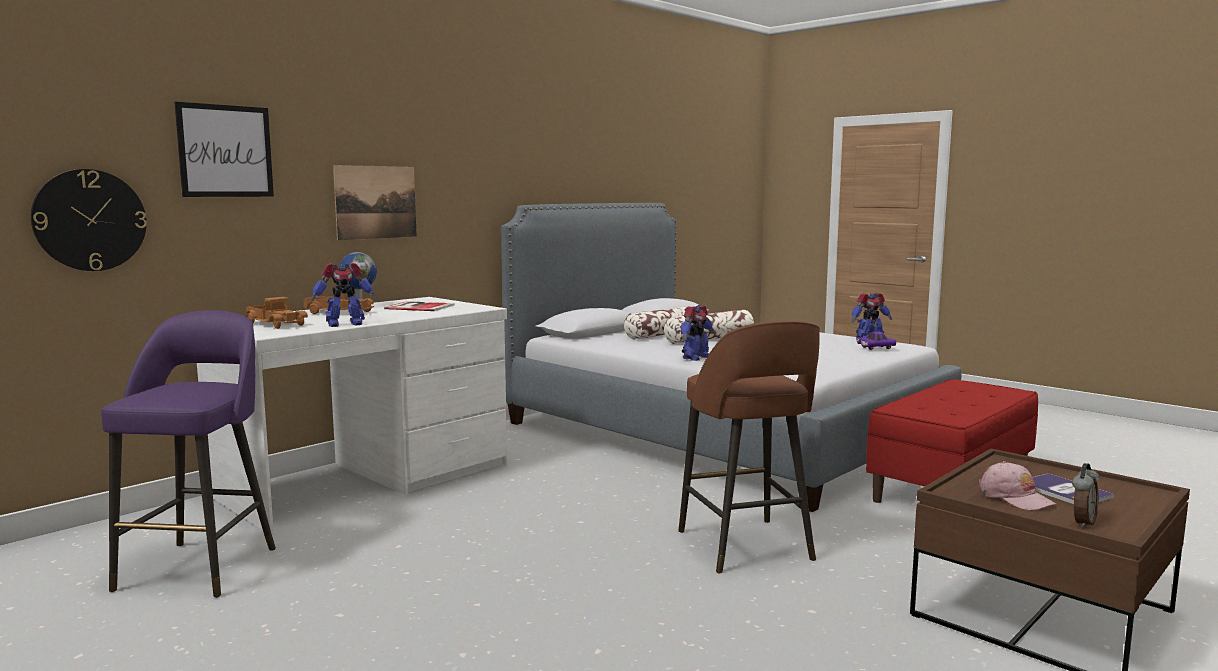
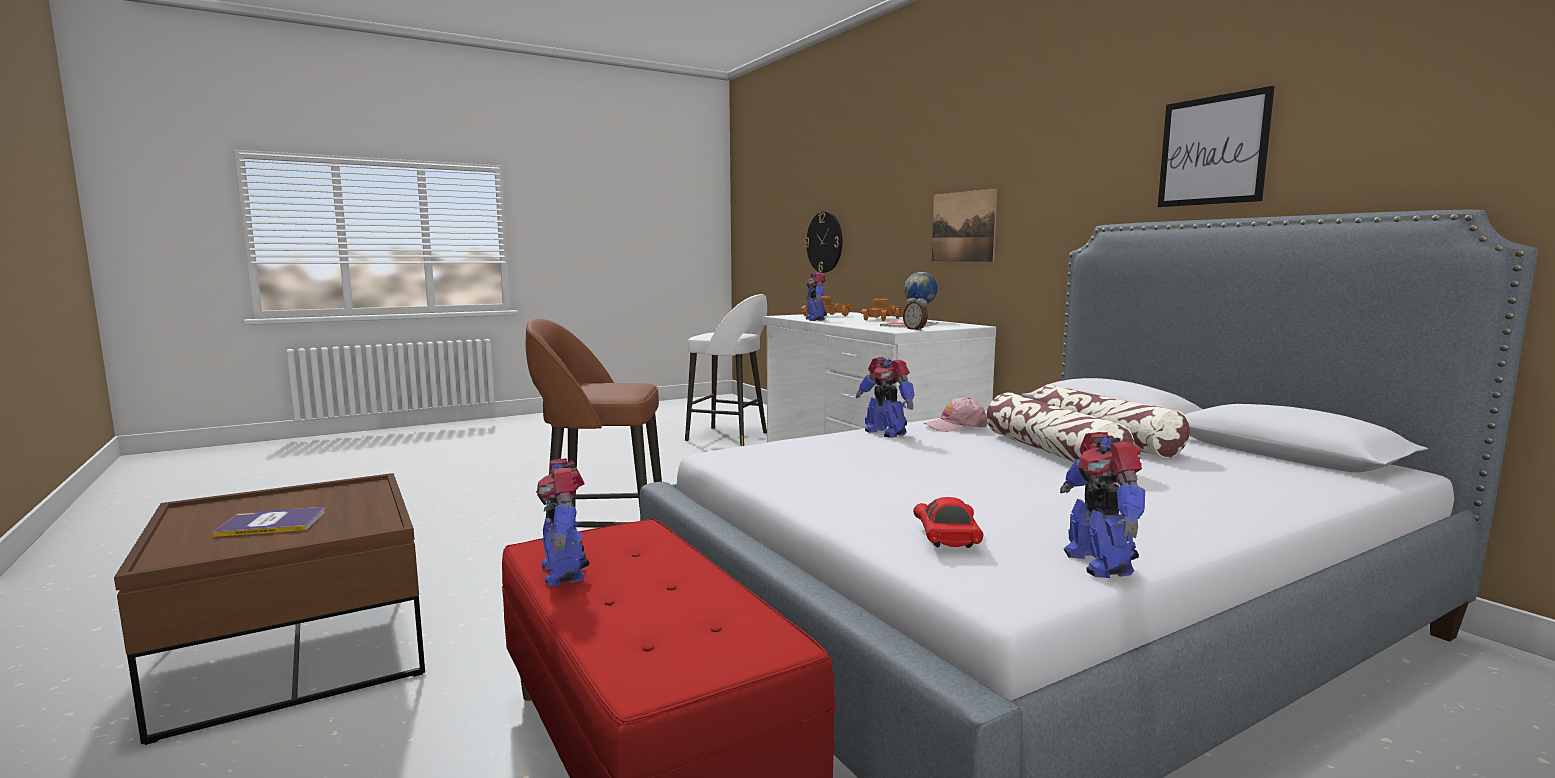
camera: 105 degrees right, 0 degrees up
(200, 567) = (729, 437): purple stool -> white stool
(225, 151) = (877, 192): picture -> picture (1213, 150)
(876, 348) = (948, 538): purple toy car -> red toy car
(968, 411) = (565, 572): none -> toy robot
(1015, 497) = (311, 502): pink cap -> pink cap (956, 426)
(1082, 522) = (228, 506): alarm clock -> alarm clock (915, 329)

